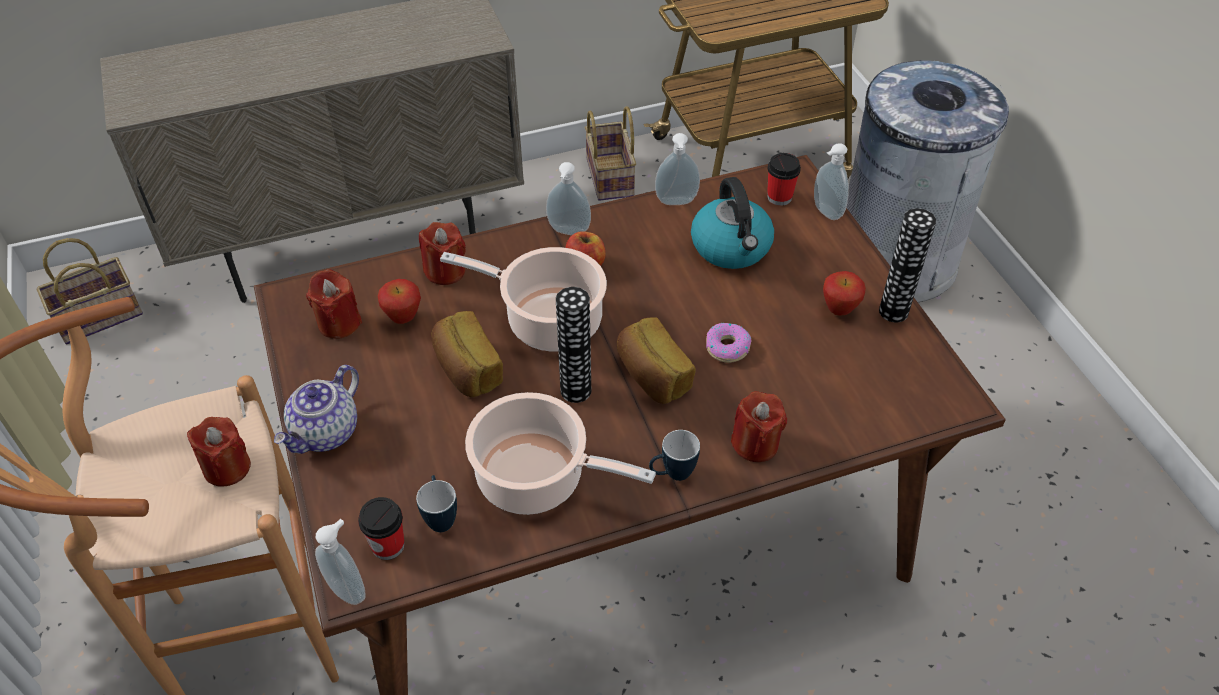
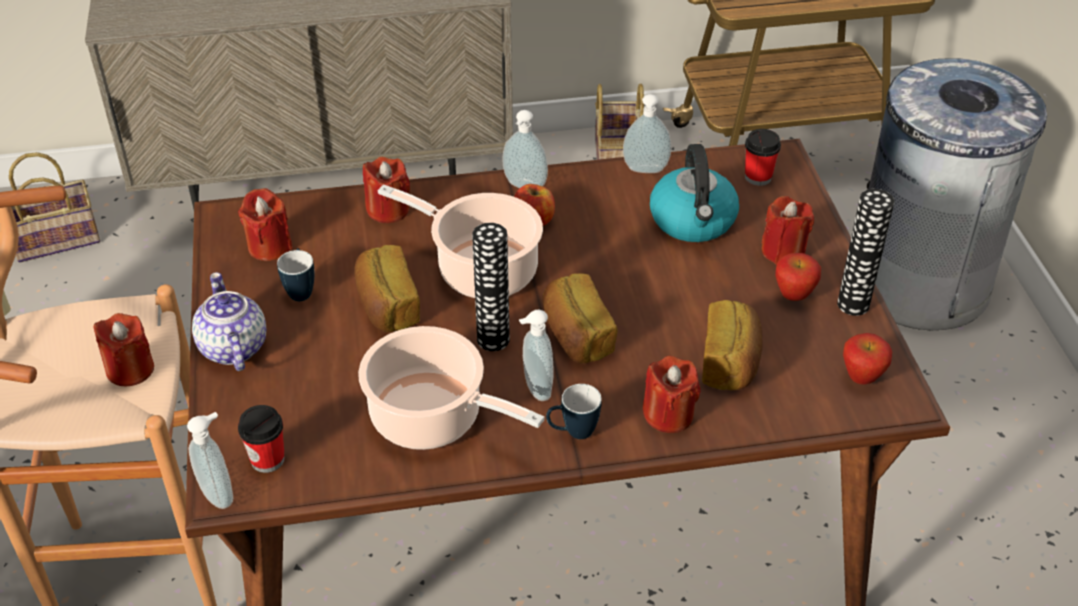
camera: 10 degrees right, 5 degrees down
(326, 433) = (232, 347): teapot -> teapot turned 120 degrees clockwise
(403, 318) = (335, 250): apple -> apple (861, 378)
(440, 517) = (326, 440): mug -> mug (301, 290)
(727, 347) = (663, 317): donut -> none
(798, 383) = (730, 362): none -> bread
(819, 267) = (783, 251): none -> red candle
(825, 212) = (804, 198): soap dispenser -> soap dispenser (535, 389)

